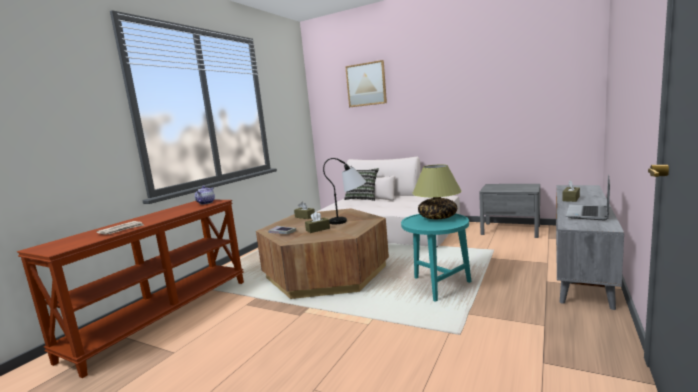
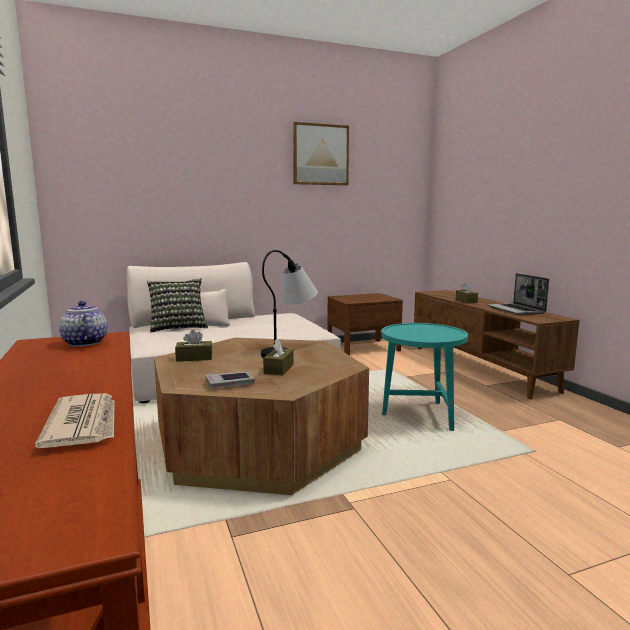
camera: 50 degrees left, 0 degrees up
(366, 84) = (160, 146): picture -> picture (320, 155)
(438, 217) = (417, 328): table lamp -> none
(510, 230) = (363, 348): grey nightstand -> brown nightstand
(581, 267) = (481, 368): grey tv stand -> brown tv stand

